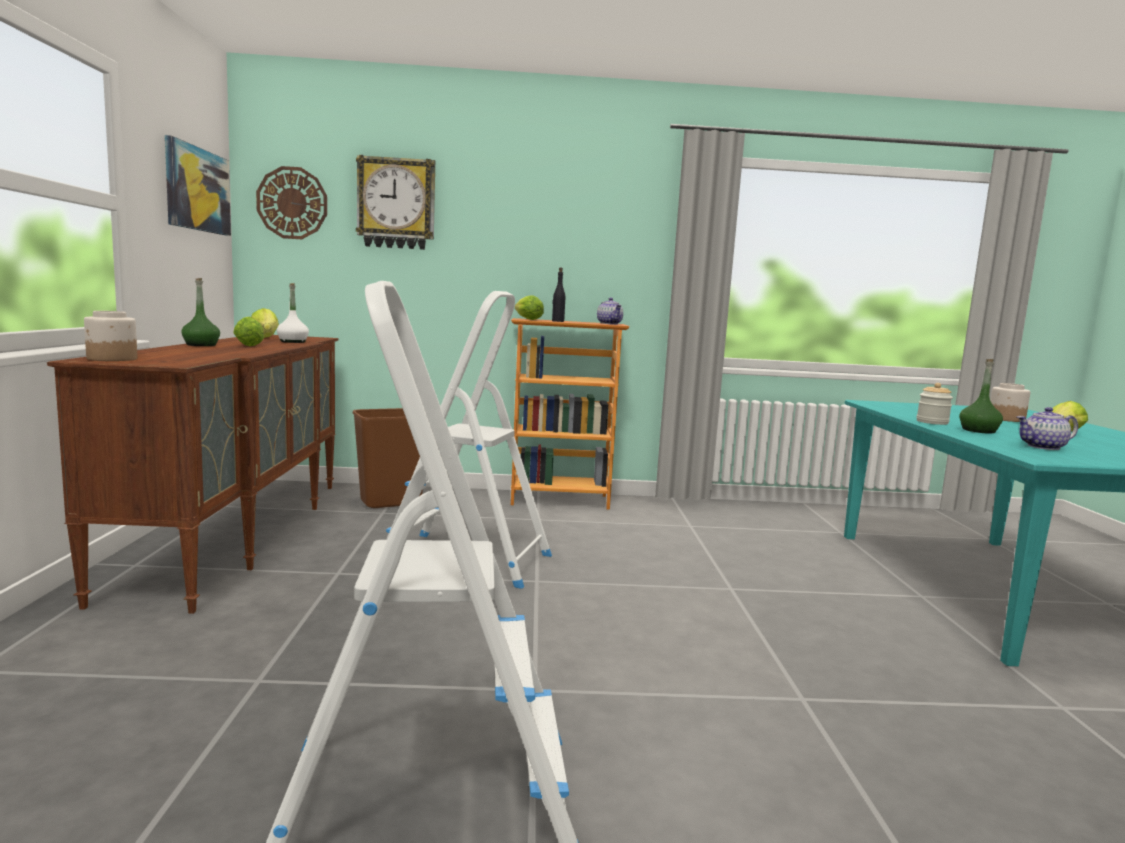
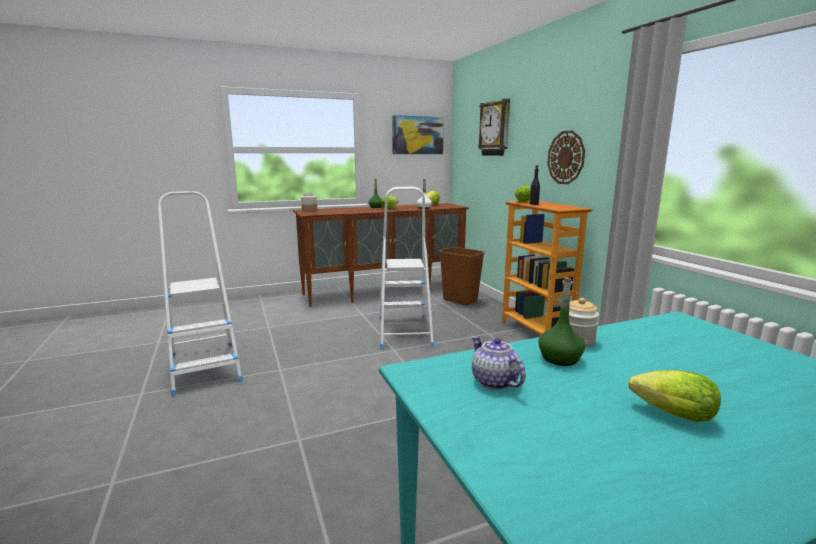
camera: 70 degrees right, 5 degrees up
(292, 203) = (465, 134): wall clock -> wall clock (566, 157)
(609, 323) = (567, 208): teapot -> none
(1005, 419) = (741, 387): jar -> none

